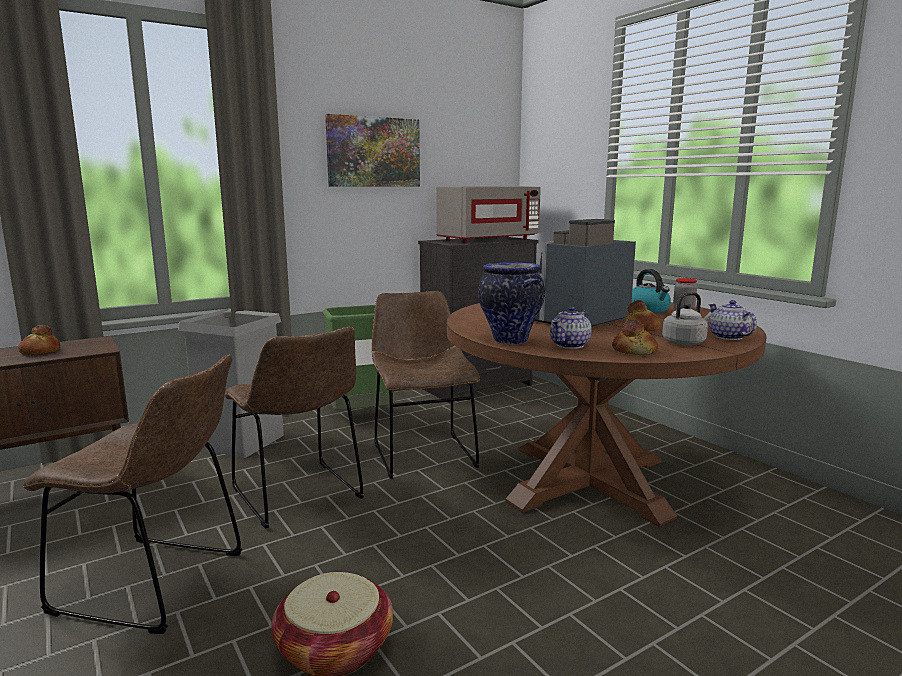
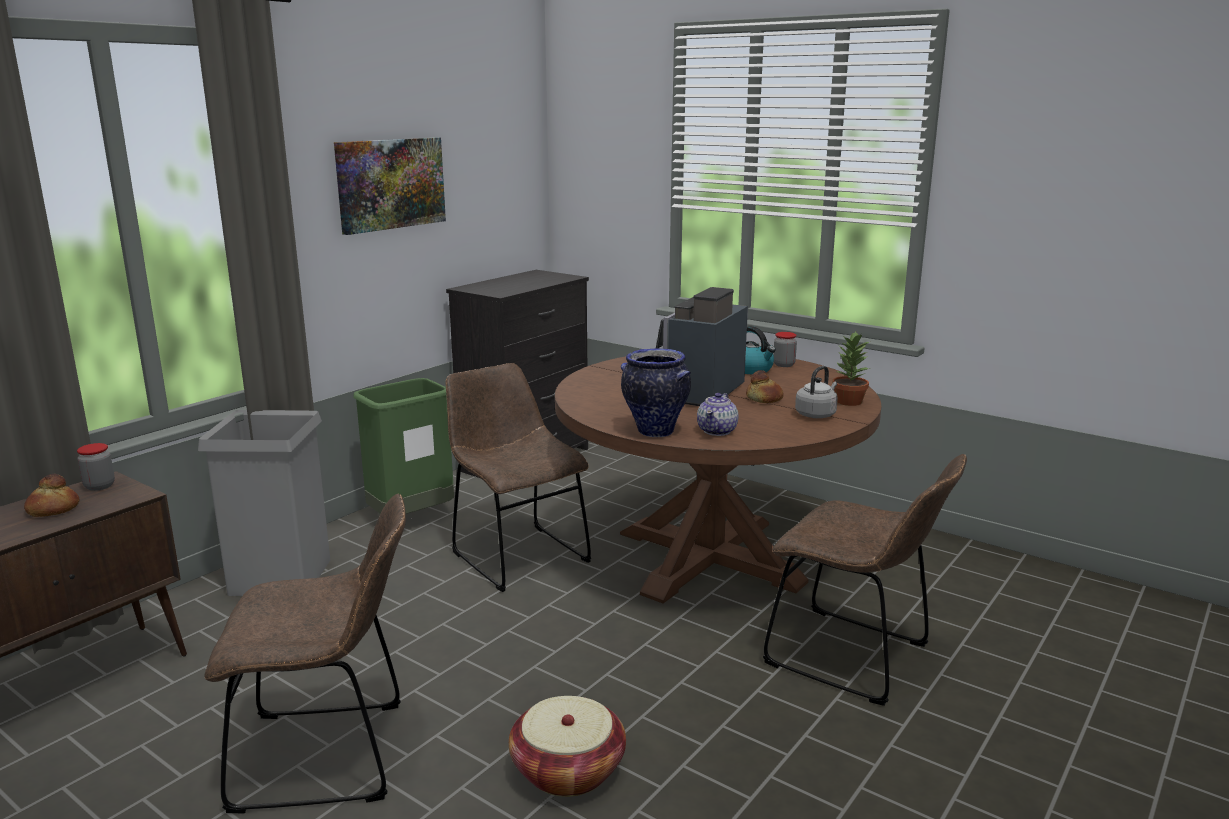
camera: 20 degrees left, 5 degrees up
(88, 342) = (99, 486): none -> jar
(300, 496) = (412, 630): brown chair -> brown chair (855, 658)
(487, 240) = (530, 281): grey microwave -> none
(634, 351) = (780, 431): bread -> none
(728, 337) = (848, 402): teapot -> potted plant

